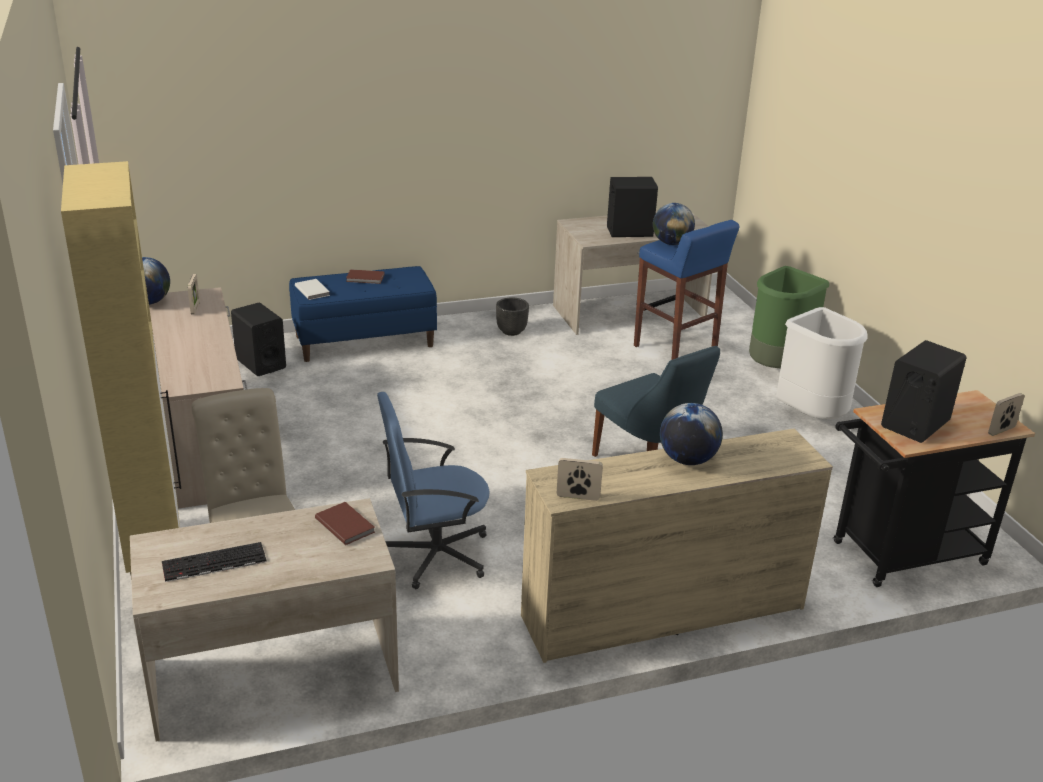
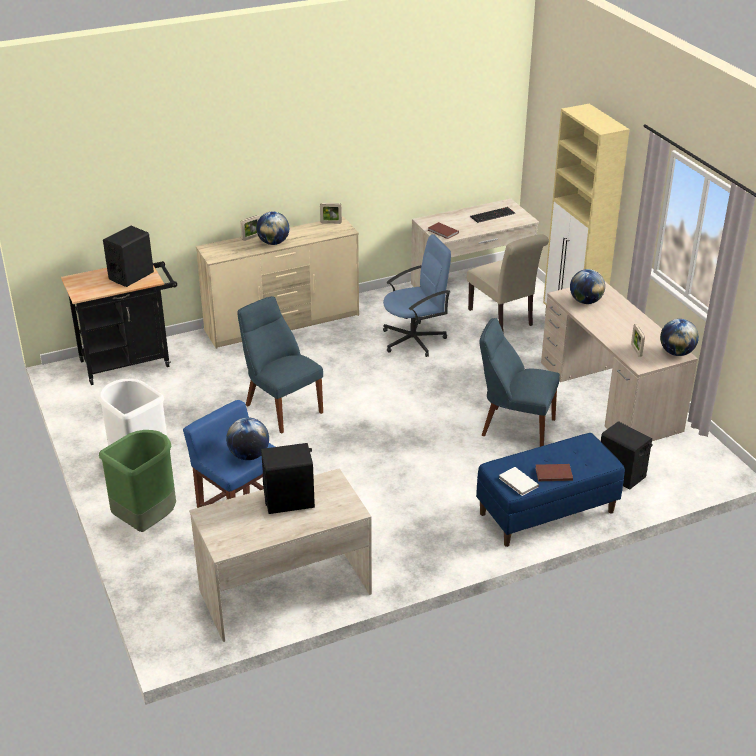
camera: 175 degrees right, 5 degrees up
(198, 370) = (585, 301): none -> globe
(313, 290) = (591, 451): white book -> white book (518, 483)
(348, 418) = (514, 426): none -> blue chair
(512, 331) = (408, 544): black planter -> none
(1001, 430) = (81, 276): picture frame -> picture frame (251, 237)

